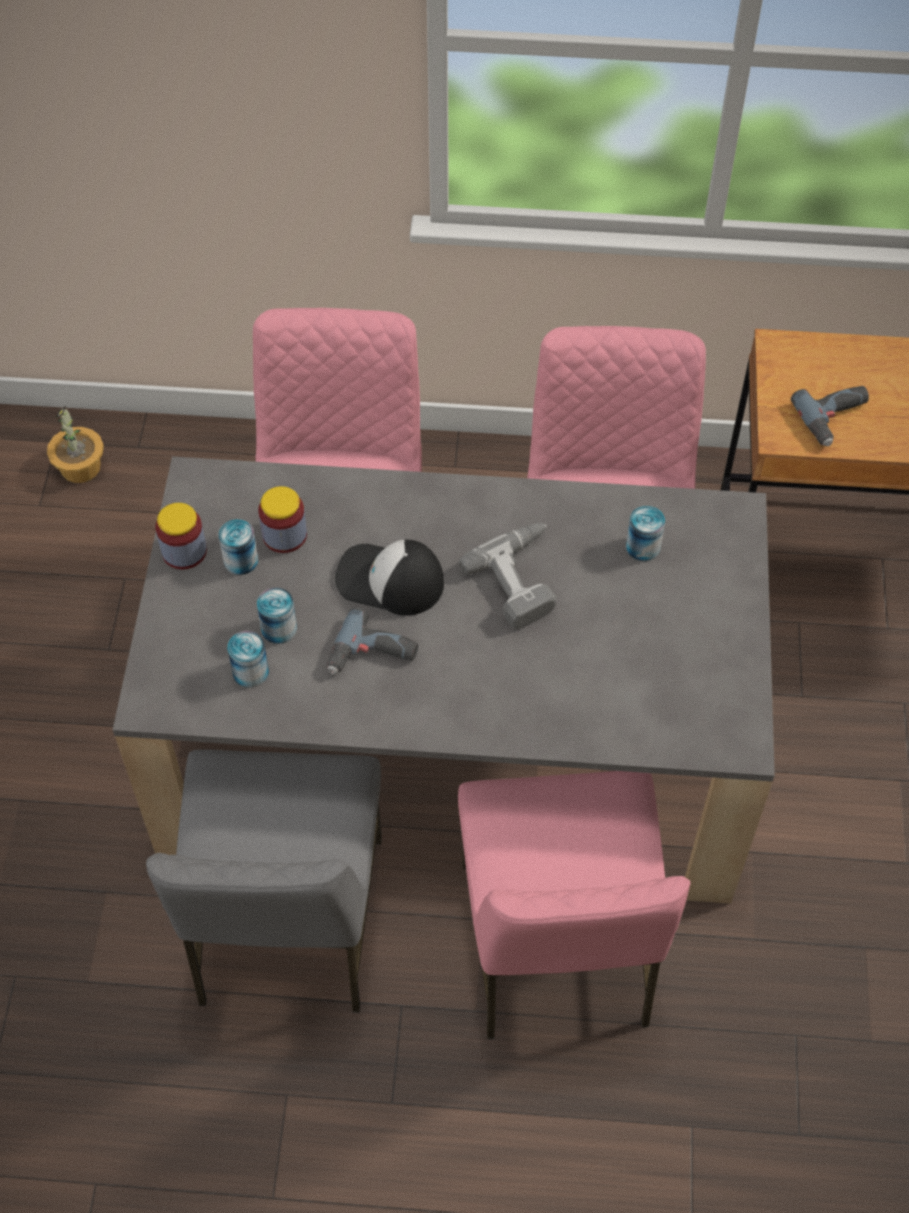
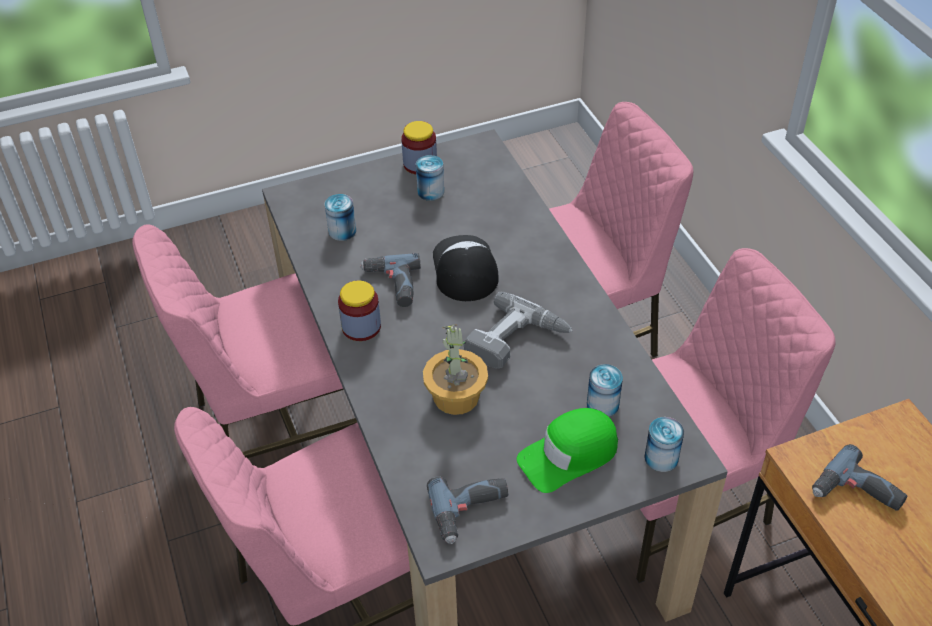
camera: 65 degrees right, 10 degrees down
(81, 467) = (558, 175): potted plant -> potted plant (456, 397)
(279, 628) = (386, 231): can -> can (661, 458)
(284, 535) = (466, 203): jar -> jar (361, 327)
(287, 923) = (278, 423): grey chair -> pink chair
(689, 601) = (569, 455): none -> green cap
(716, 706) = (471, 512): none -> power drill

